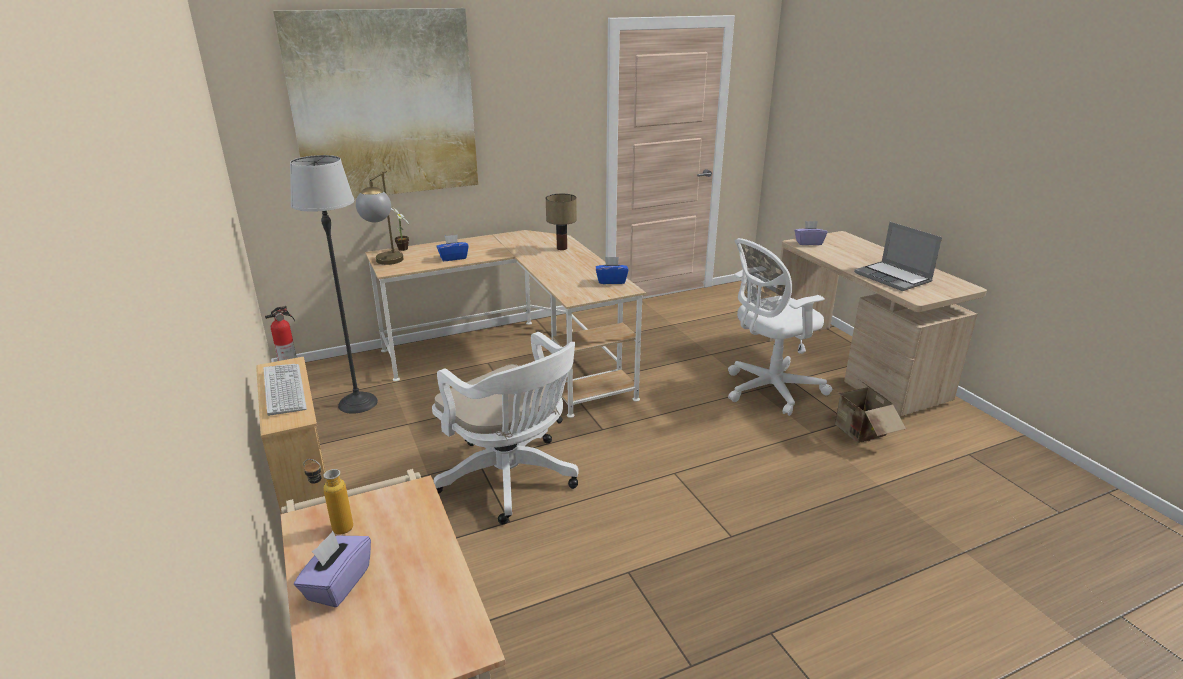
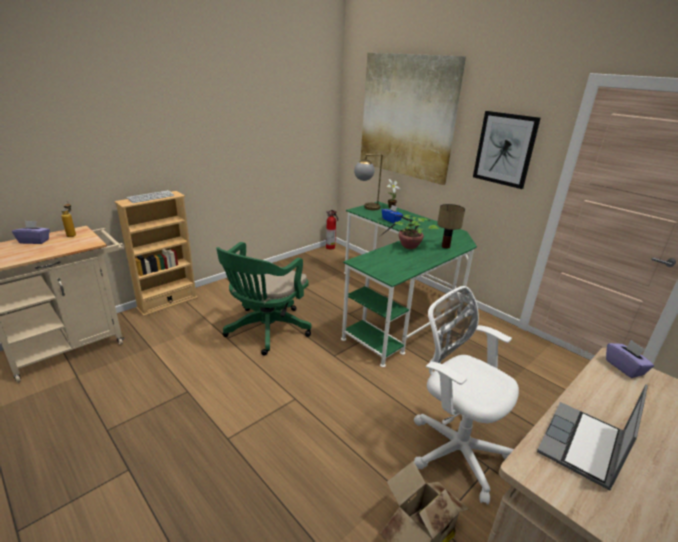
camera: 70 degrees right, 0 degrees up
(357, 403) = (316, 269): floor lamp -> none
(512, 480) = (265, 331): white office chair -> green office chair
(516, 359) = (399, 304): beige desk -> green desk
(543, 115) = (505, 149): none -> picture
(550, 266) = (408, 247): none -> potted plant
(611, 281) = (401, 270): blue tissue box -> none

